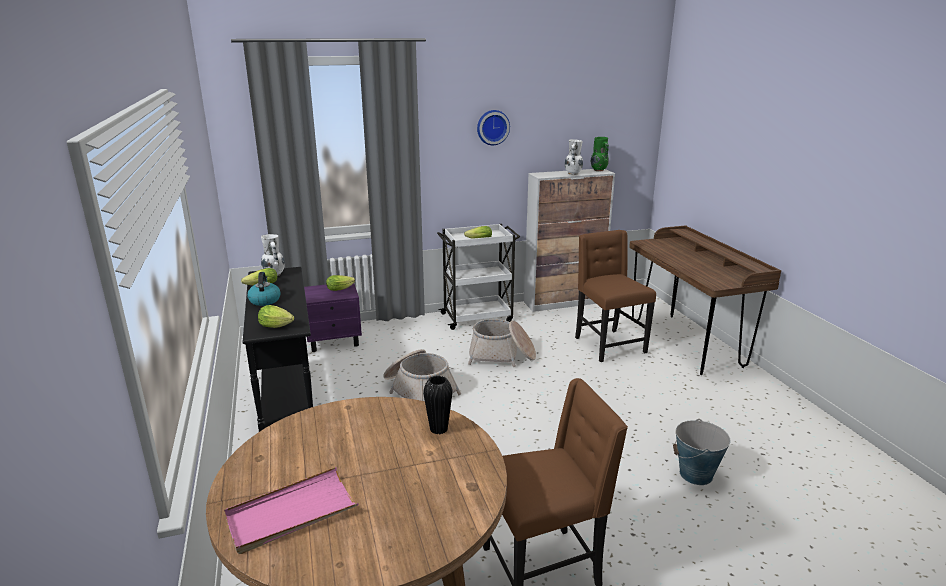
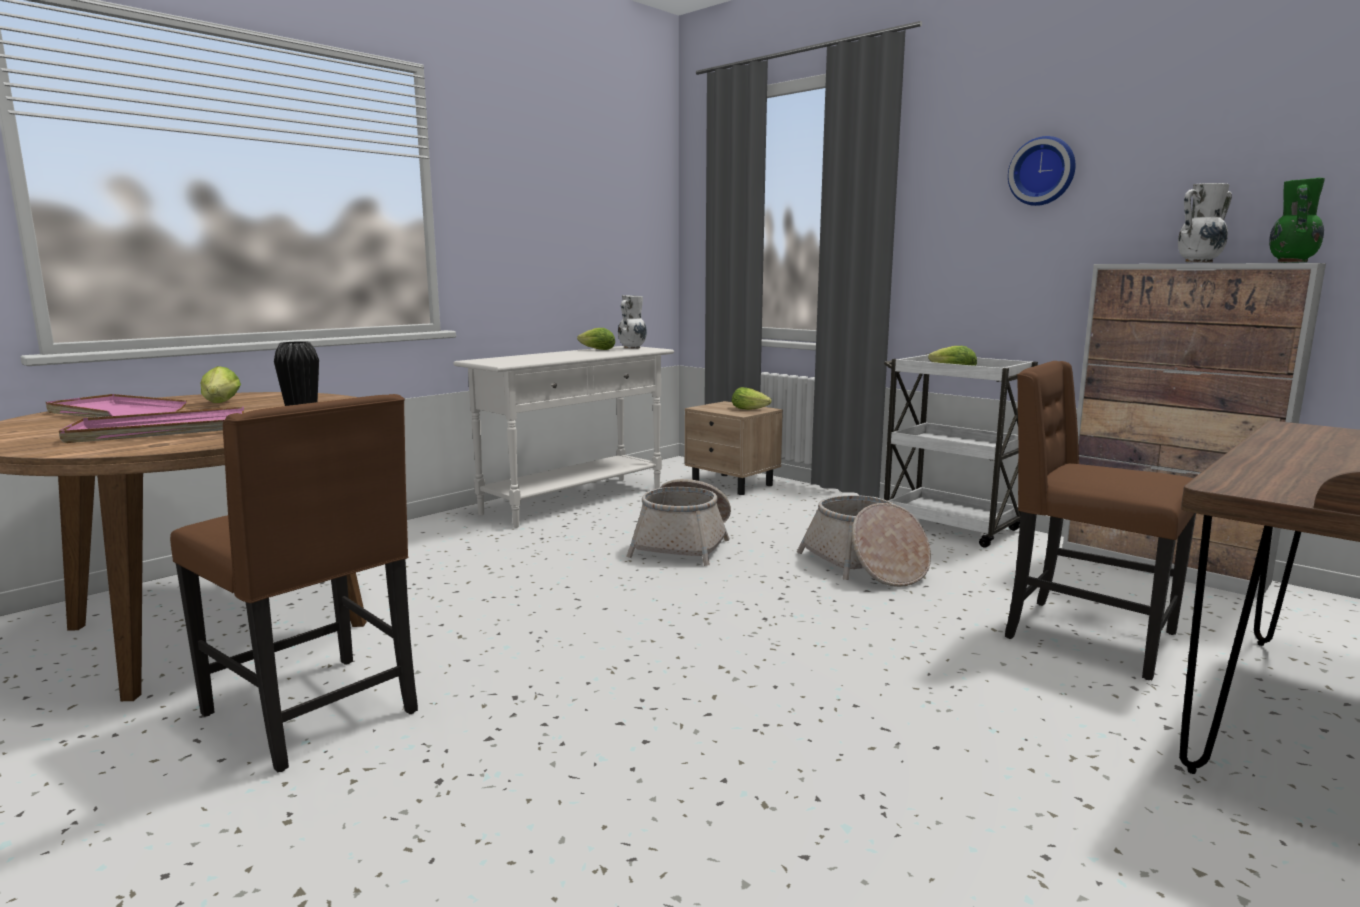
camera: 60 degrees right, 10 degrees down
(264, 300) = (559, 353): kettle -> none
(278, 326) = (499, 361): lettuce -> lettuce (220, 404)
(288, 402) = (575, 501): black console table -> white console table
(334, 341) = (733, 484): purple nightstand -> beige nightstand
(415, 488) = (158, 431): none -> pink tray
(608, 345) = (1085, 636): brown chair -> brown chair turned 90 degrees counterclockwise
(696, 474) = (706, 830): bucket -> none

